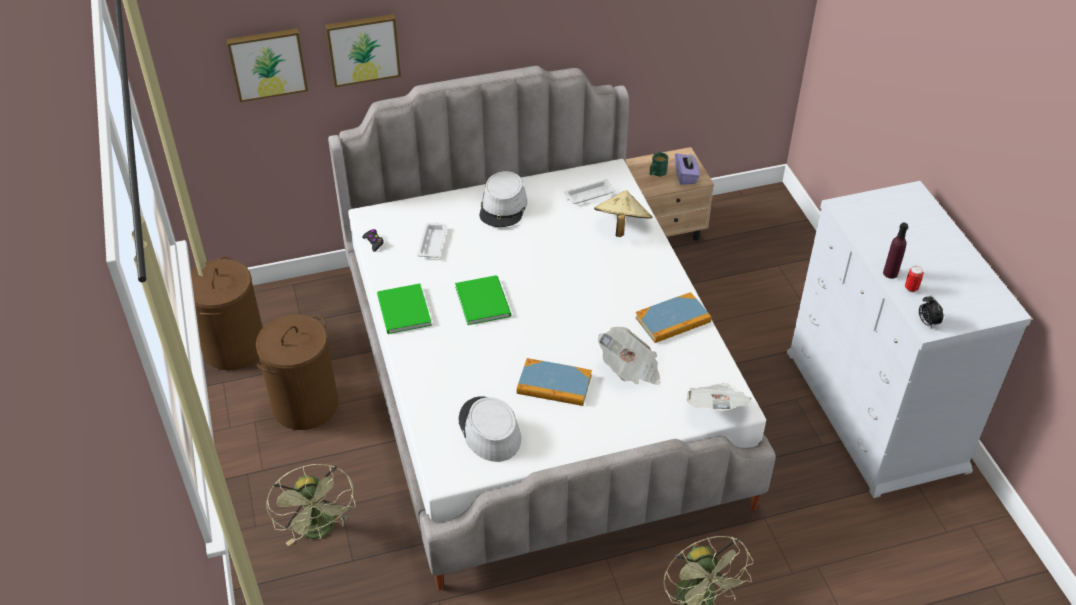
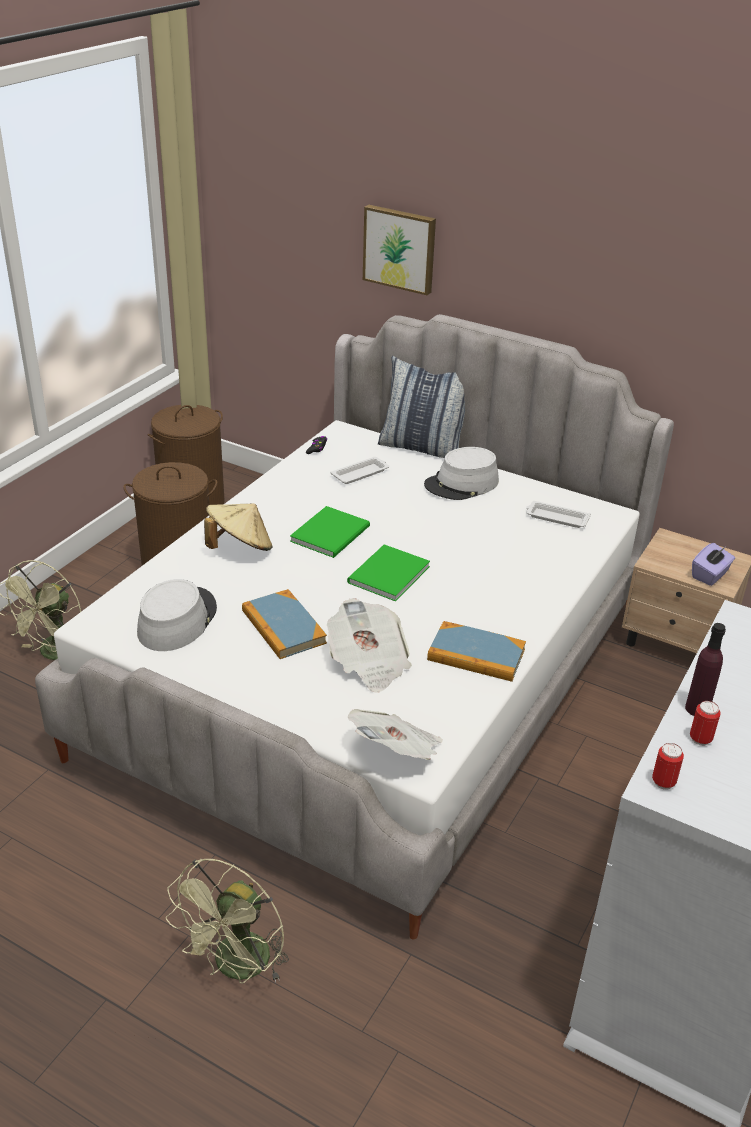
camera: 45 degrees right, 10 degrees down
(267, 63) = (312, 228): picture -> none
(403, 312) = (258, 502): green book -> green book (386, 575)
(440, 194) = (422, 448): none -> pillow
(621, 226) = (549, 557): beige hat -> beige hat (239, 547)
(656, 173) = (681, 556): green mug -> none
(927, 322) = (663, 782): alarm clock -> can

